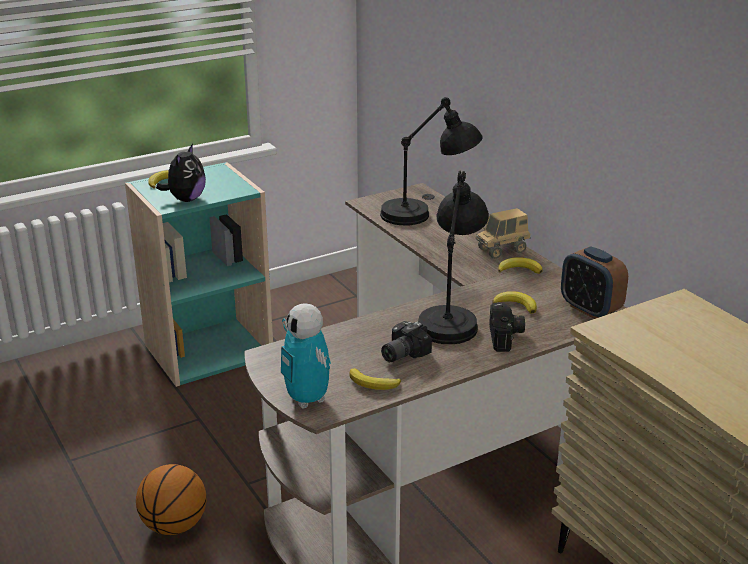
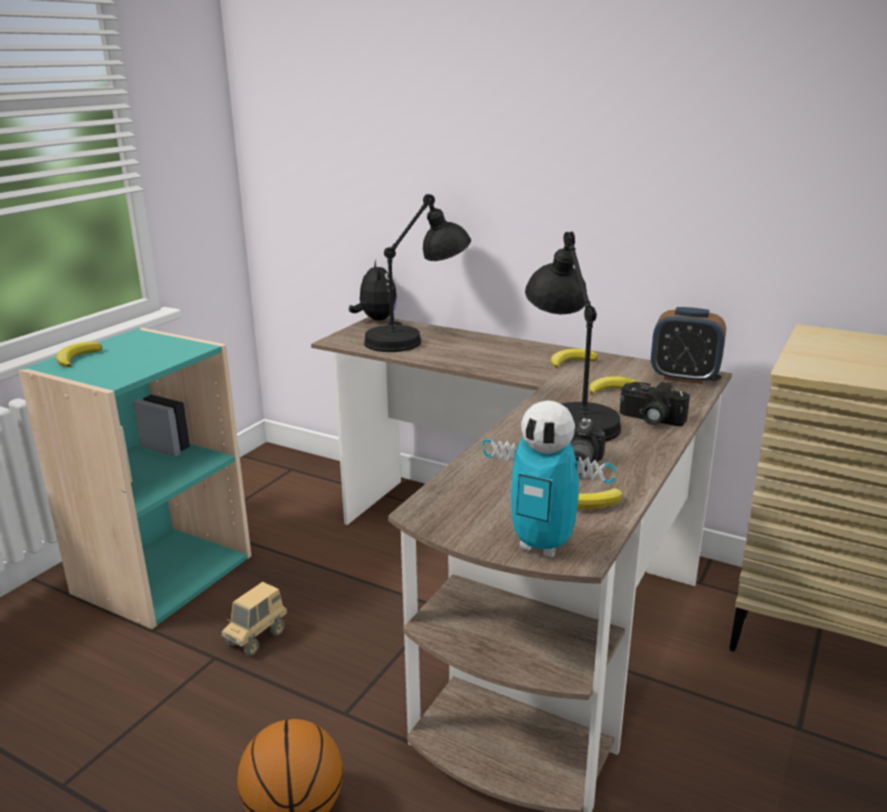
camera: 30 degrees left, 5 degrees down
(186, 199) = (130, 369): plush toy -> plush toy (376, 319)
(502, 251) = (532, 351): toy truck -> toy truck (256, 638)
(506, 337) = (650, 419): camera -> camera turned 150 degrees clockwise

